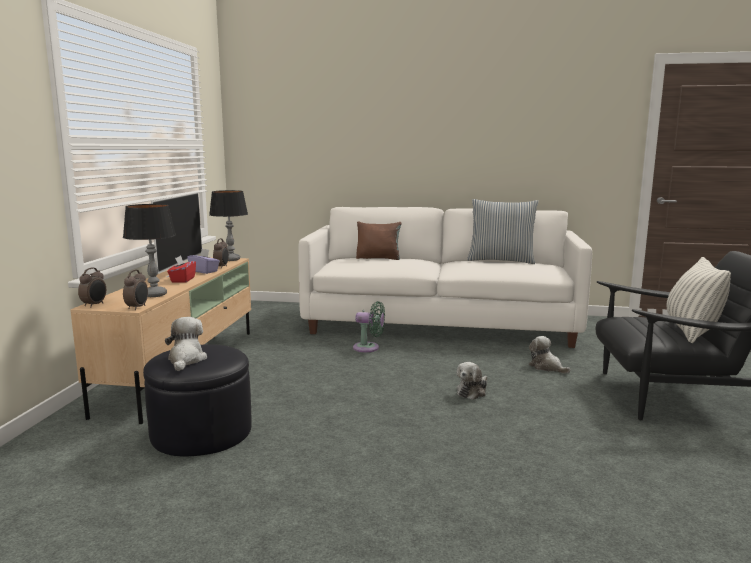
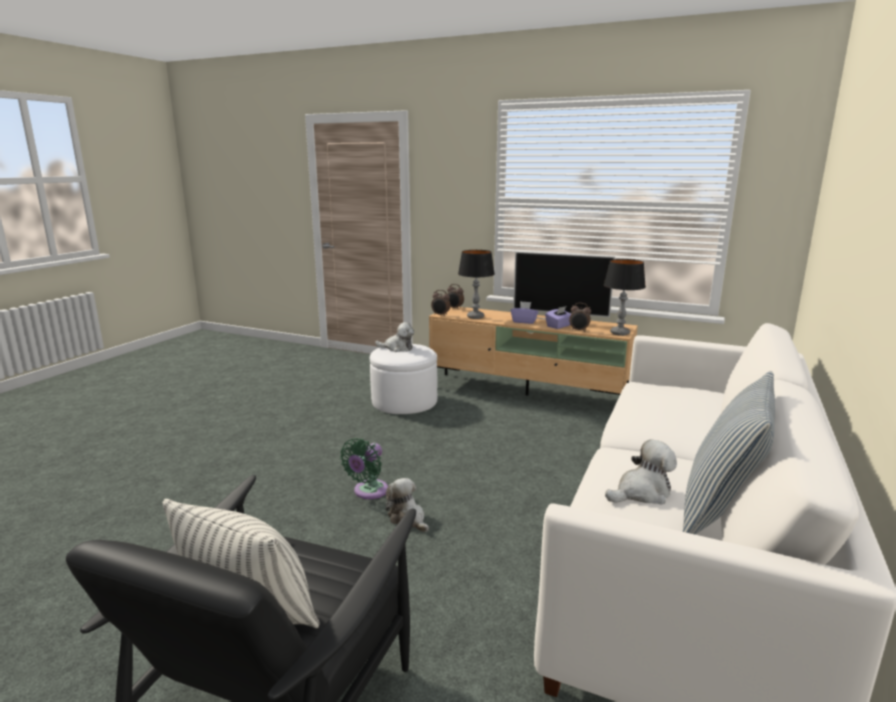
camera: 105 degrees right, 5 degrees up
(182, 280) = (524, 321): red tissue box -> purple tissue box
(201, 432) = (404, 401): black ottoman -> white ottoman
(369, 348) = (569, 478): green fan -> green fan (368, 492)
(378, 258) = (703, 408): brown pillow -> none
(546, 367) = (457, 608): plush toy -> plush toy (642, 492)

